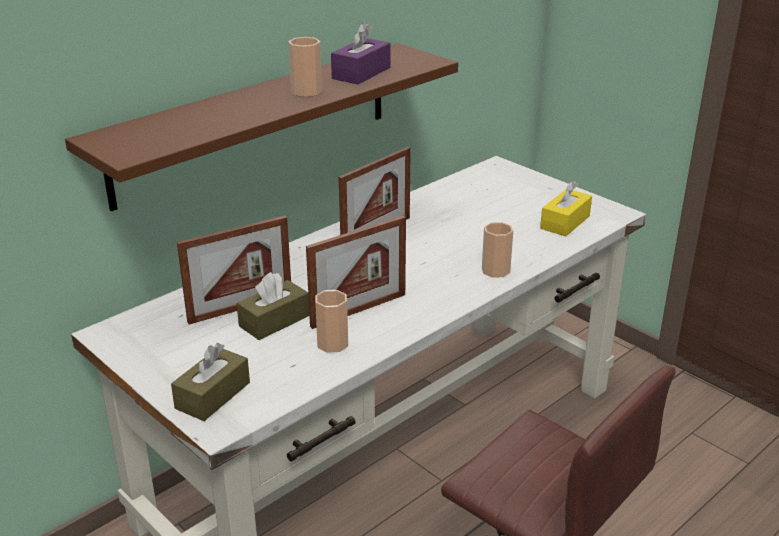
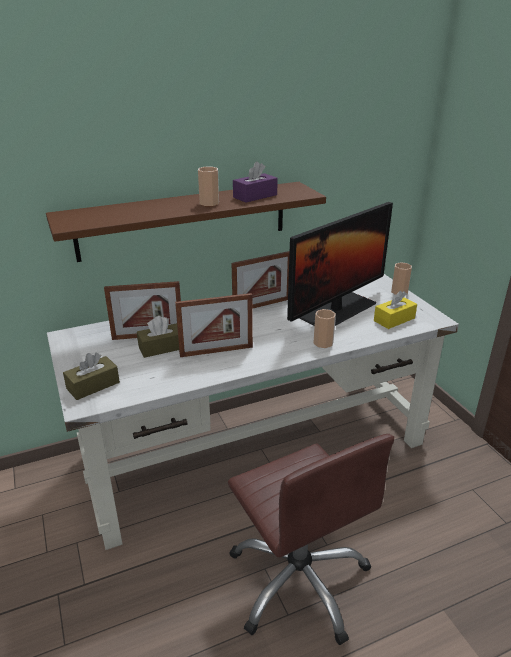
camera: 20 degrees right, 0 degrees up
(332, 343) = (185, 369): cup -> cup (399, 292)
(484, 222) = (337, 310): none -> monitor

